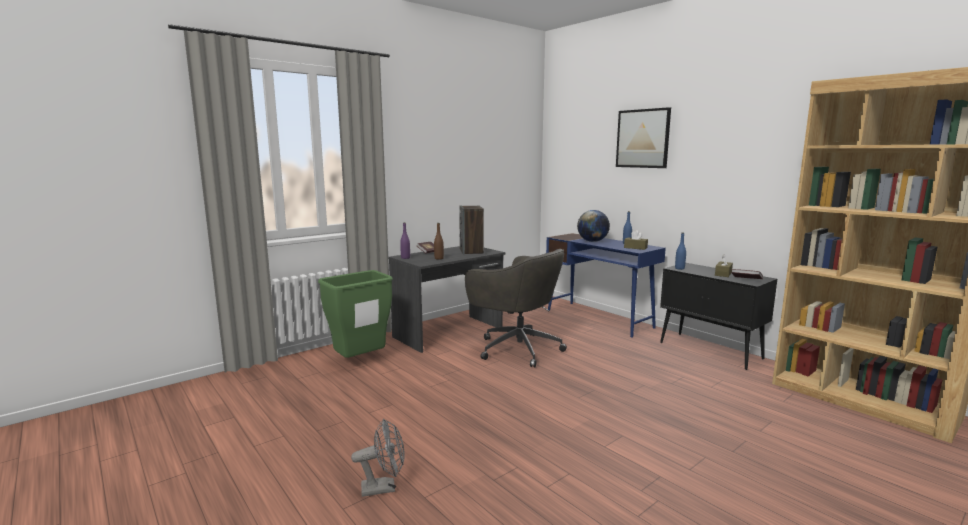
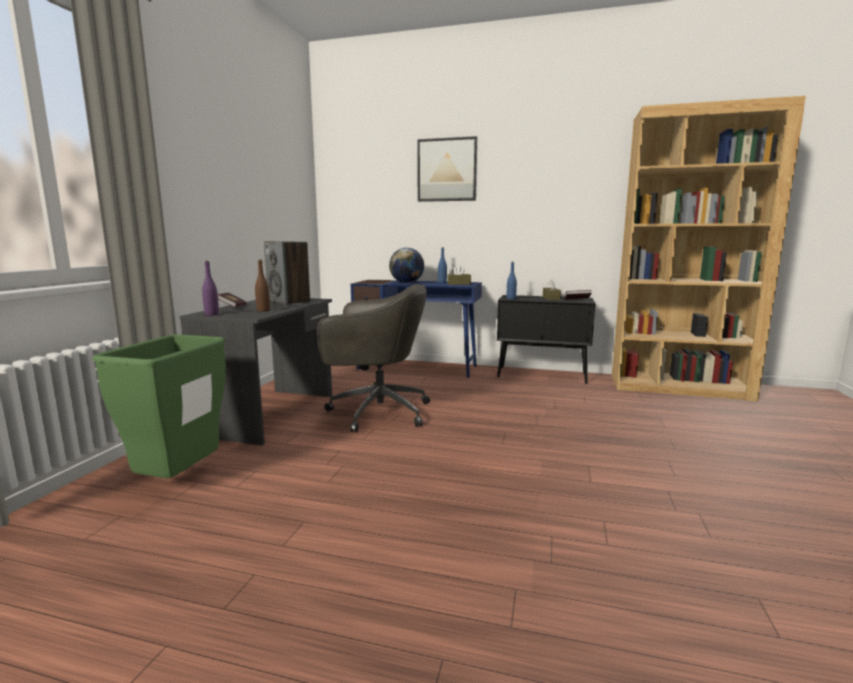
camera: 35 degrees left, 0 degrees up
(384, 487) = (443, 643): grey fan -> none

